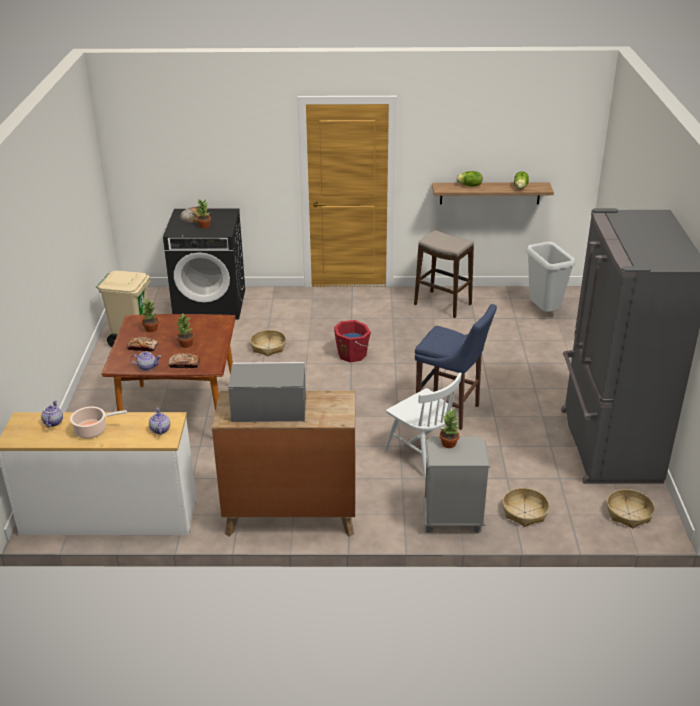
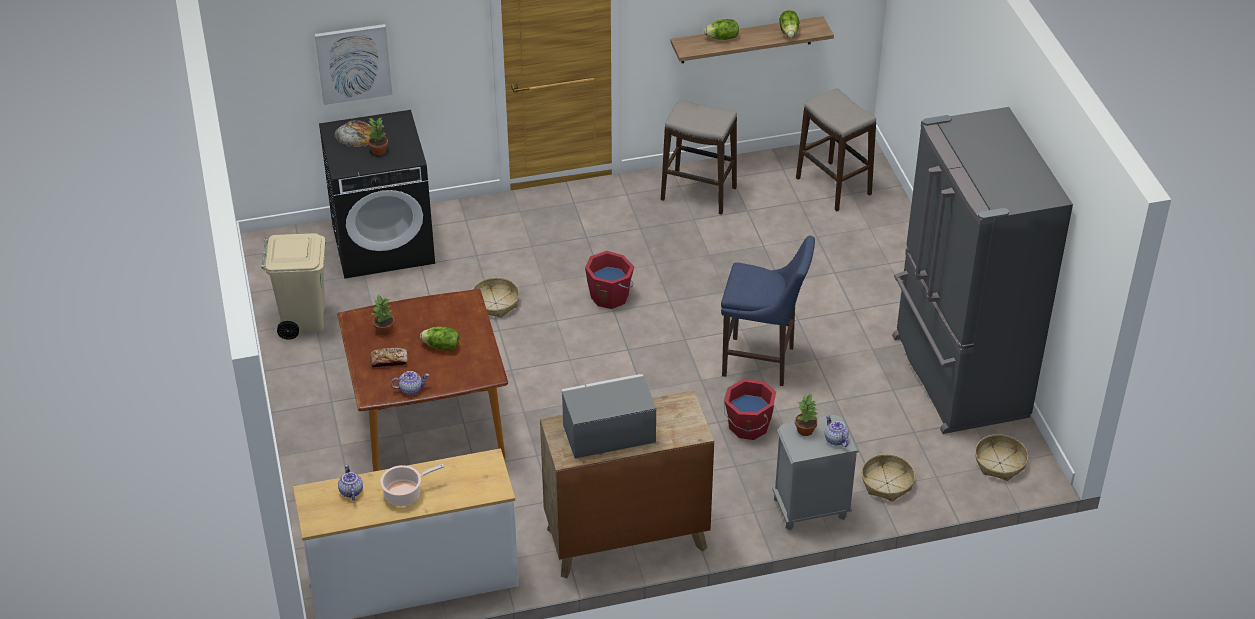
camera: 15 degrees left, 10 degrees up
(160, 429) = (482, 478): teapot -> teapot (835, 439)
(184, 364) = (455, 377): bread -> none
(186, 344) = (441, 346): potted plant -> lettuce
(200, 165) = (353, 63): none -> picture
(422, 452) = (748, 426): white chair -> red bucket
(544, 312) = (833, 186): grey trash can -> stool

